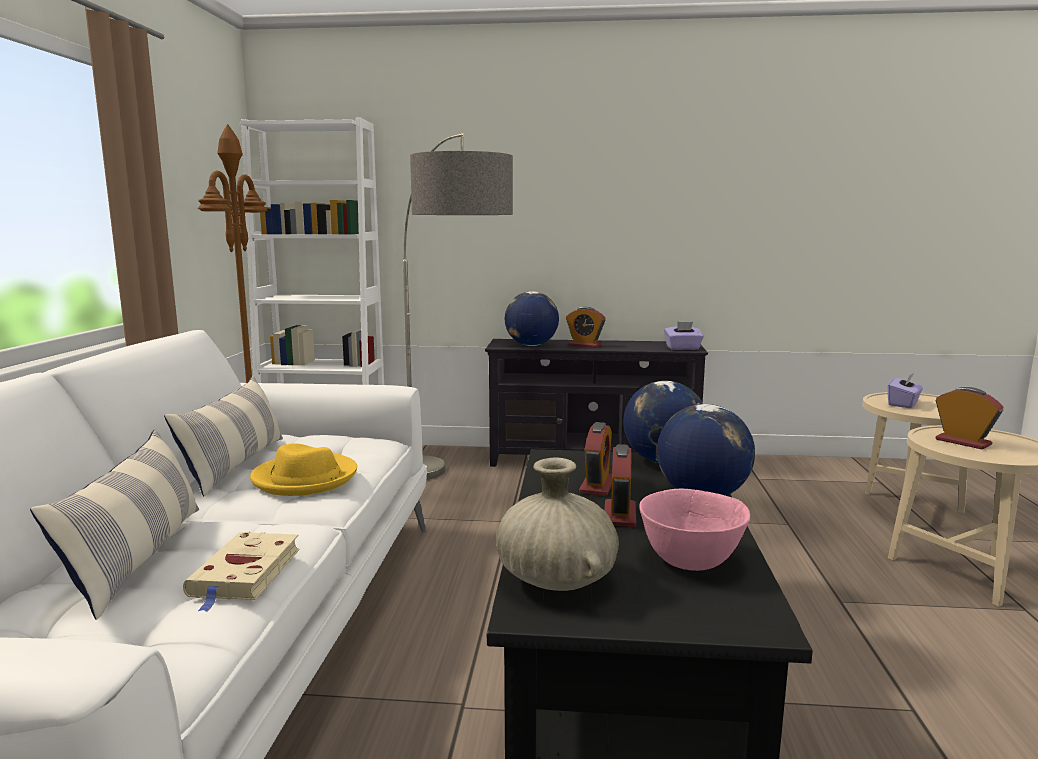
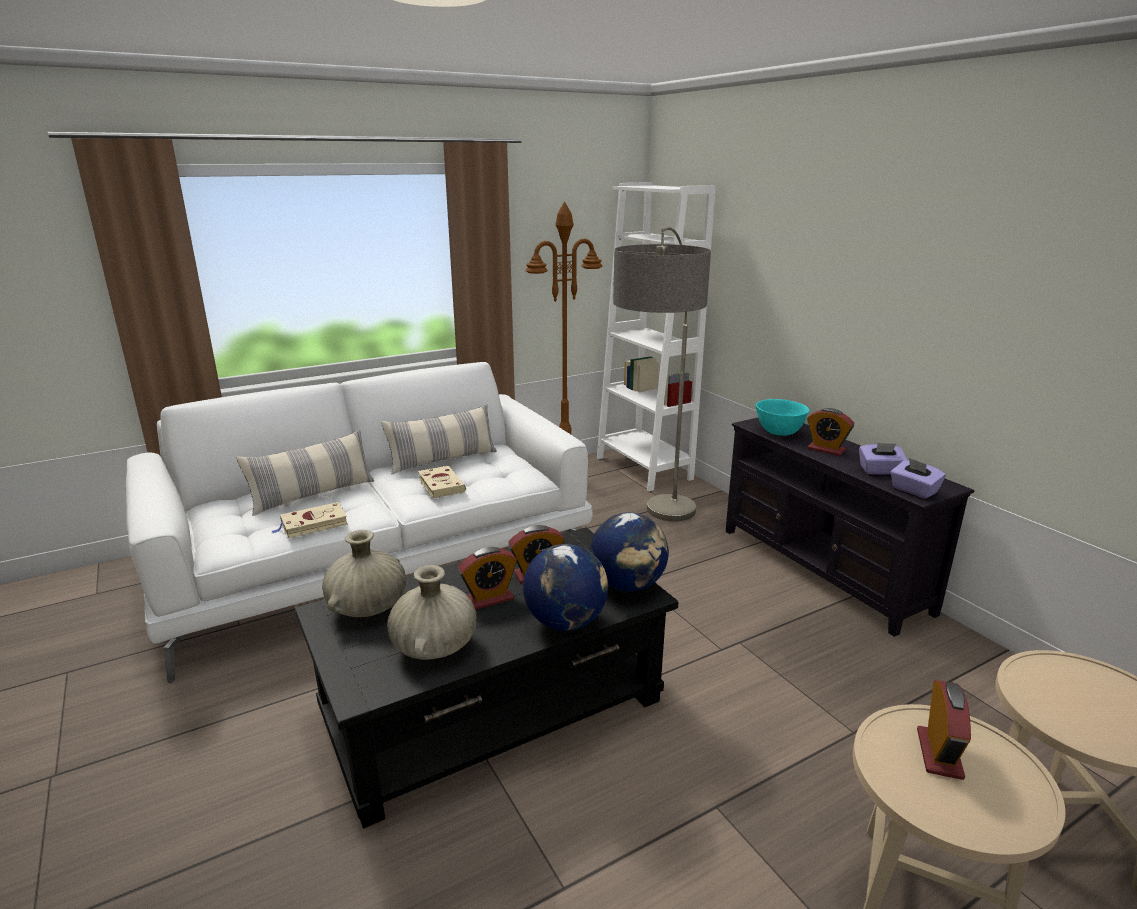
camera: 55 degrees right, 10 degrees up
(305, 478) = (440, 485): yellow hat -> beige book
(531, 345) = (778, 432): globe -> turquoise bowl
(585, 345) = (826, 449): alarm clock -> alarm clock turned 45 degrees counterclockwise
(691, 560) = (435, 646): pink bowl -> beige vase
(903, 404) = (1068, 687): purple tissue box -> purple tissue box (880, 471)

